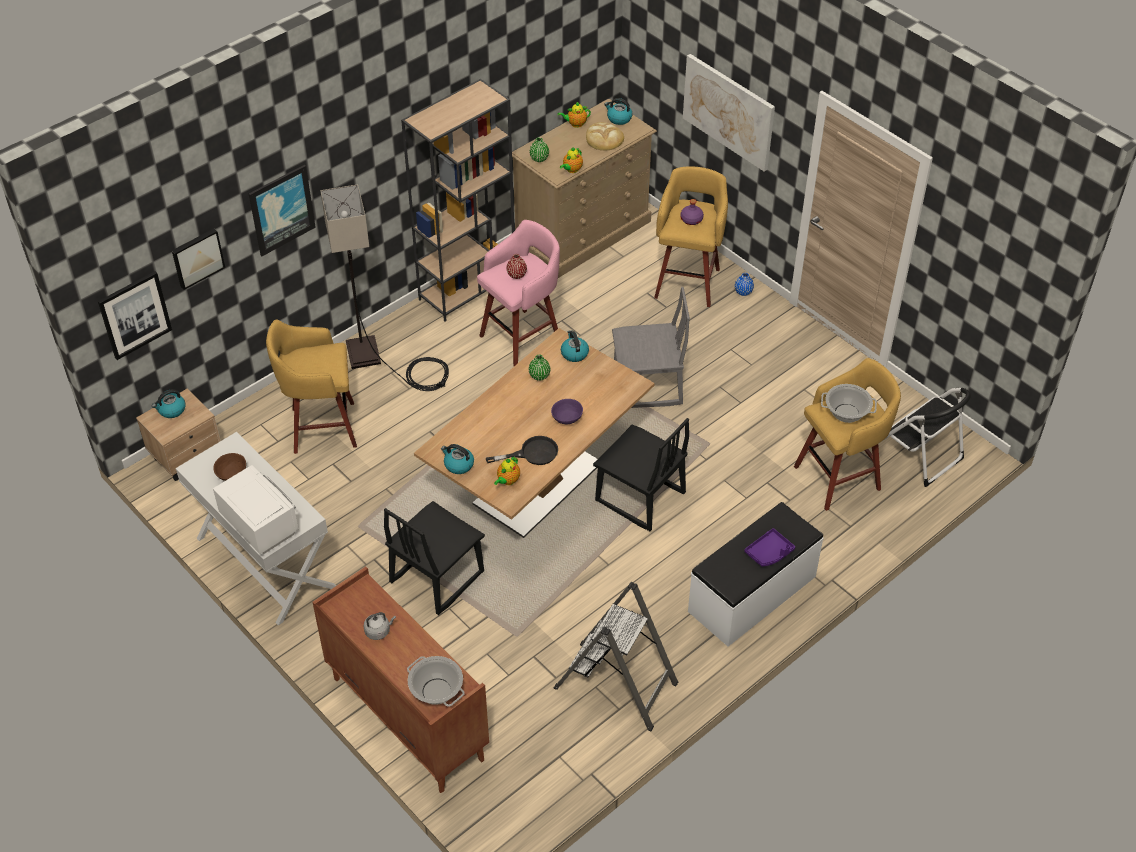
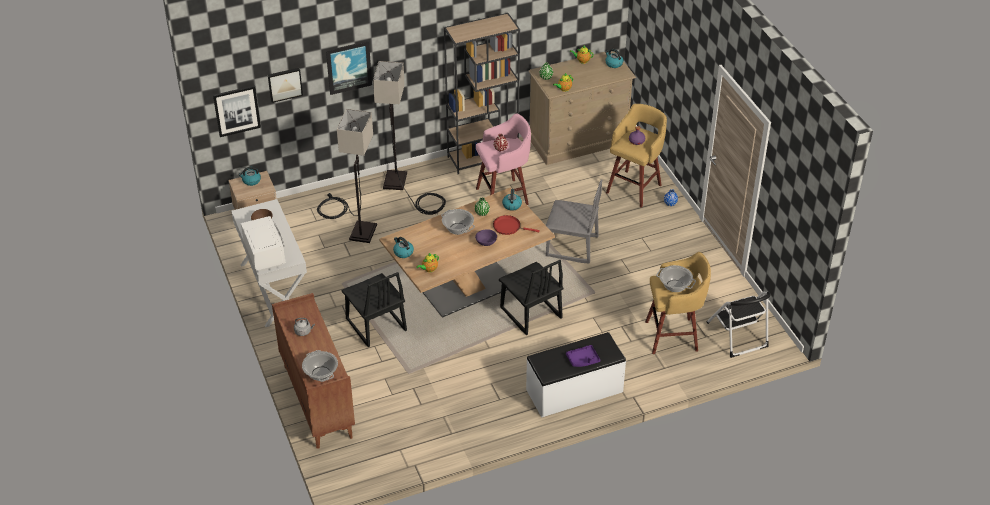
camera: 20 degrees right, 5 degrees down
(321, 427) = (347, 219): yellow stool -> floor lamp
(436, 576) = (375, 325): black chair -> black chair turned 90 degrees counterclockwise
(517, 408) = (457, 229): none -> cooking pot
(532, 453) = (453, 257): black frying pan -> none
(586, 387) = (508, 227): none -> red frying pan
(604, 139) = (596, 74): bread -> none
(617, 685) = (457, 420): grey step ladder -> none
(728, 111) = (676, 71): picture -> none

